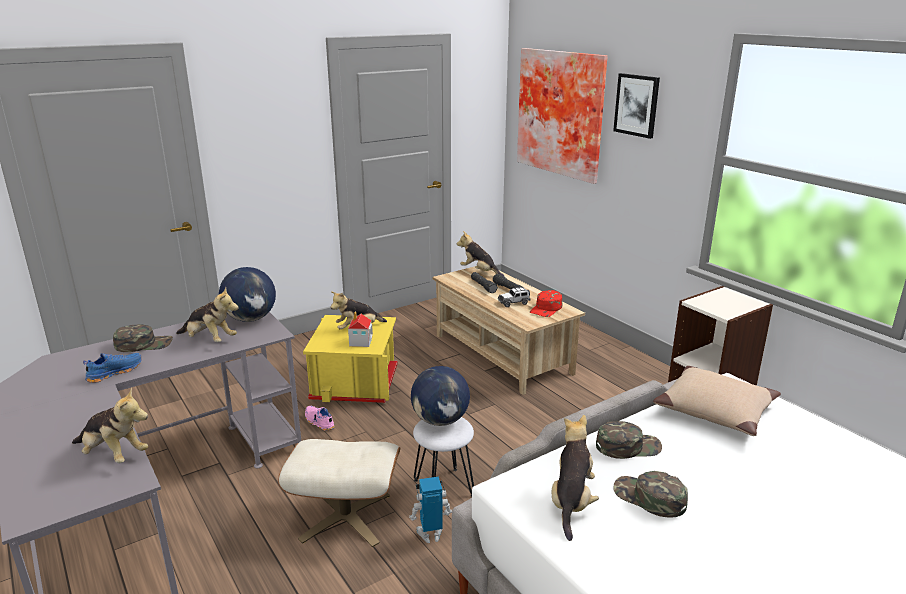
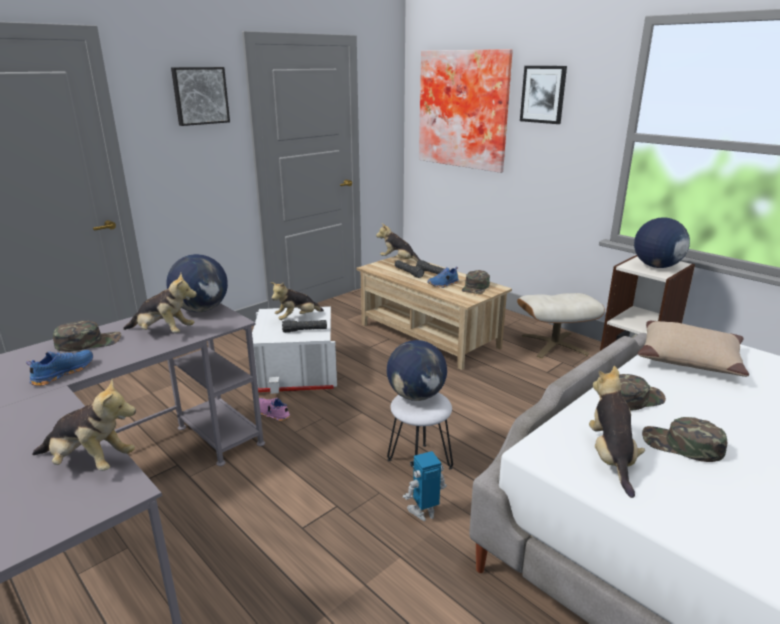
camera: 10 degrees left, 0 degrees up
(280, 102) = (200, 95): none -> picture
(345, 517) = (330, 505): beige ottoman -> beige ottoman (554, 345)
(356, 382) = (297, 372): yellow storage box -> white storage box
(360, 342) = (305, 331): toy house -> black flashlight
(514, 303) = (443, 284): toy car -> blue shoe
(546, 309) = (476, 287): red cap -> green cap
(726, 304) = (656, 266): none -> globe

